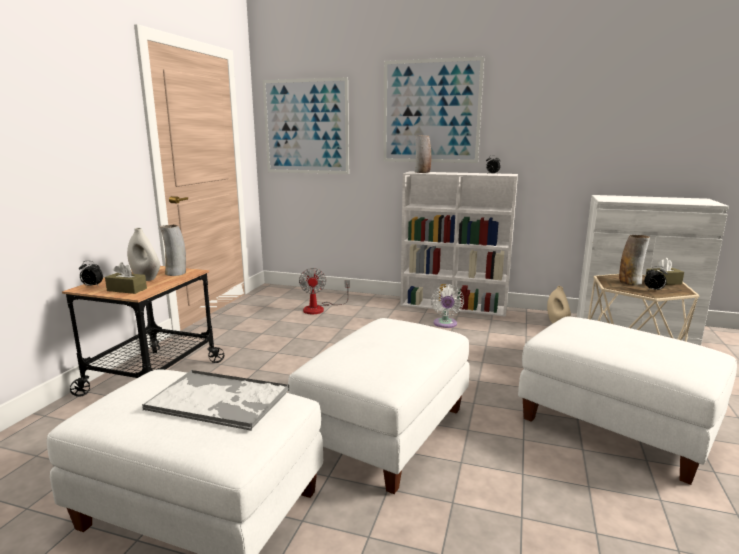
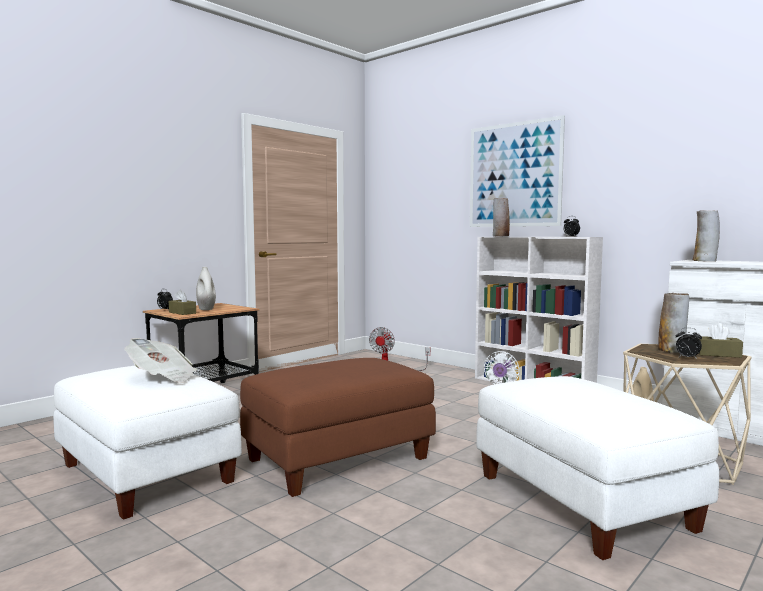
camera: 25 degrees right, 10 degrees down
(176, 273) = (232, 308): vase -> vase (705, 261)
(220, 400) = (162, 377): tray -> newspaper
(306, 127) = (405, 196): picture -> none
(384, 430) = (338, 458): white ottoman -> brown ottoman

